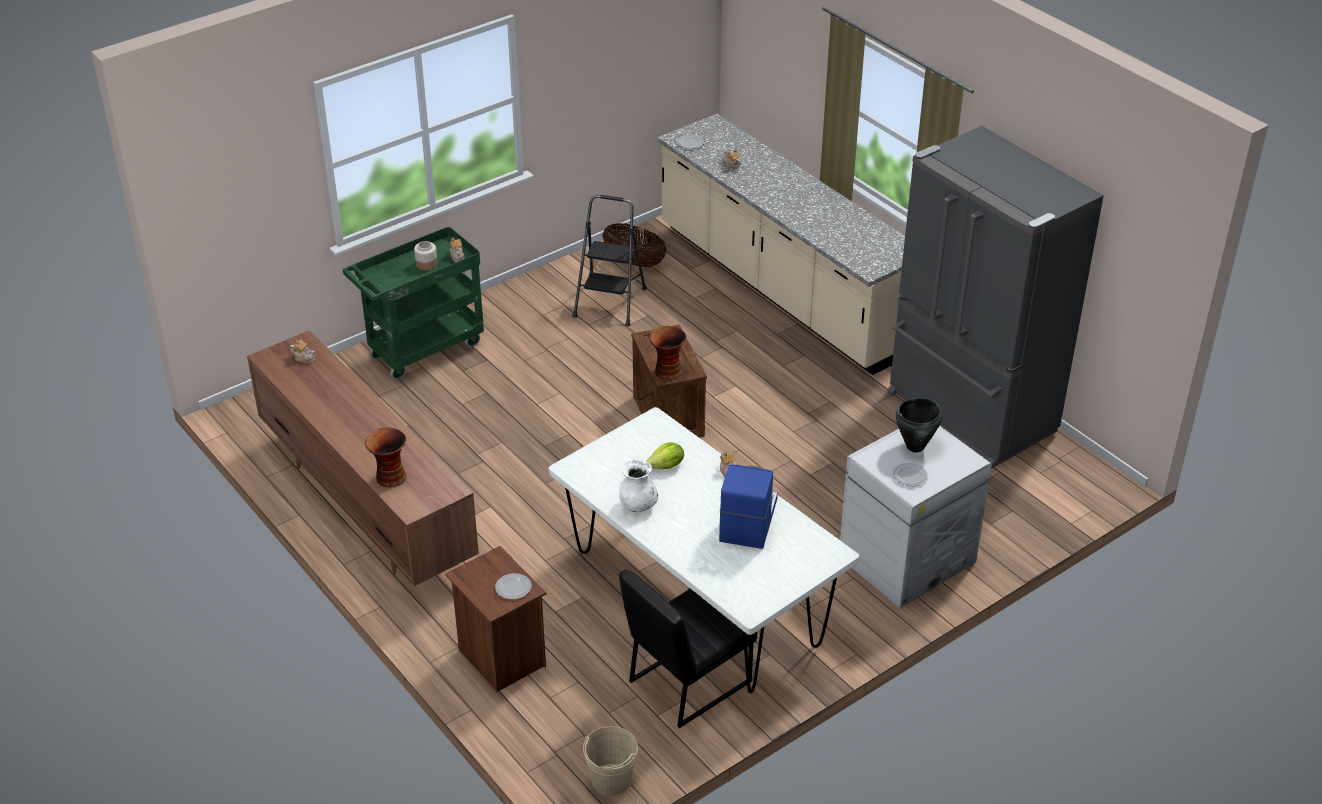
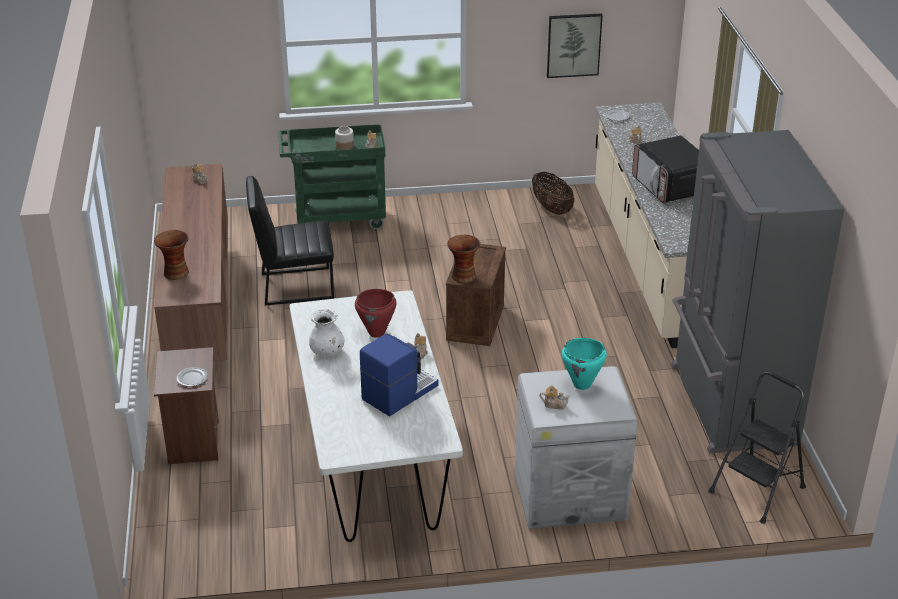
camera: 30 degrees right, 5 degrees down
(611, 300) = (508, 229): black step ladder -> black step ladder (759, 487)
(611, 780) = (187, 558): beige bucket -> none
(623, 76) = (573, 45): none -> picture
(667, 466) = (377, 333): lettuce -> red cooking pot
(686, 682) = (307, 514): black chair -> black chair (294, 286)
(810, 207) = (670, 186): none -> microwave
(909, 476) = (554, 404): plate -> teapot
(915, 446) = (582, 385): black cooking pot -> turquoise cooking pot

